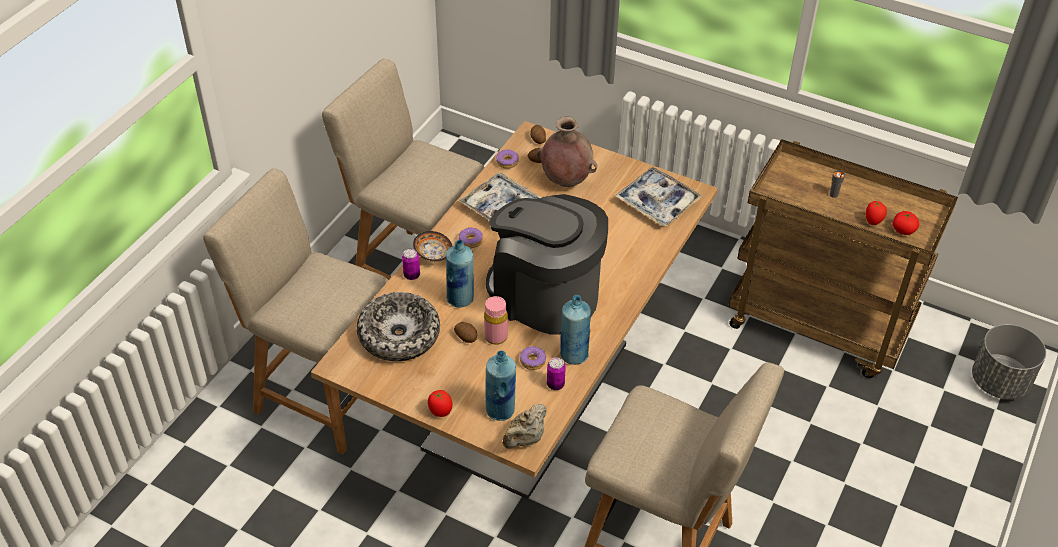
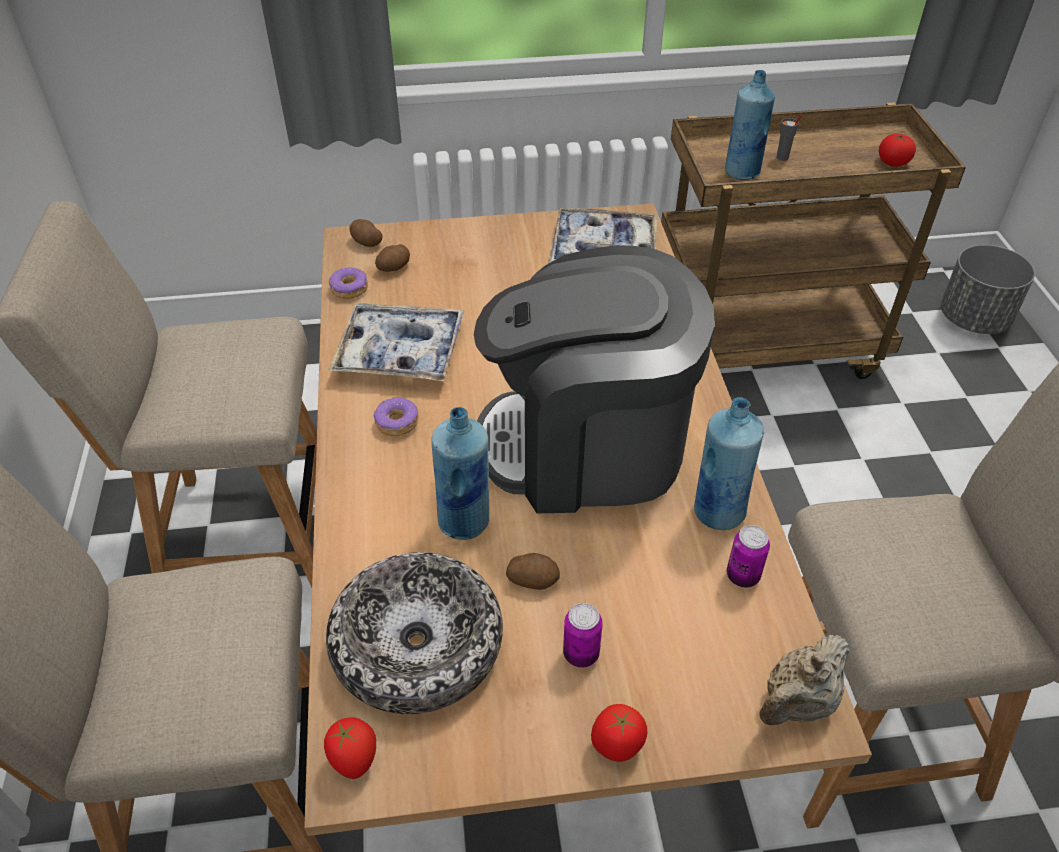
camera: 35 degrees left, 0 degrees up
(412, 275) = (348, 526): can -> can (581, 654)
(433, 253) = (354, 472): bowl -> none
(496, 337) = (578, 552): pink bottle -> none
(500, 410) = (709, 675): blue bottle -> blue bottle (742, 172)
(525, 439) = (797, 703): beige teapot -> beige teapot turned 45 degrees clockwise
(532, 361) = (671, 558): donut -> none
(565, 181) = (457, 277): brown vase -> none
(873, 221) = (854, 167): tomato -> tomato (354, 760)

